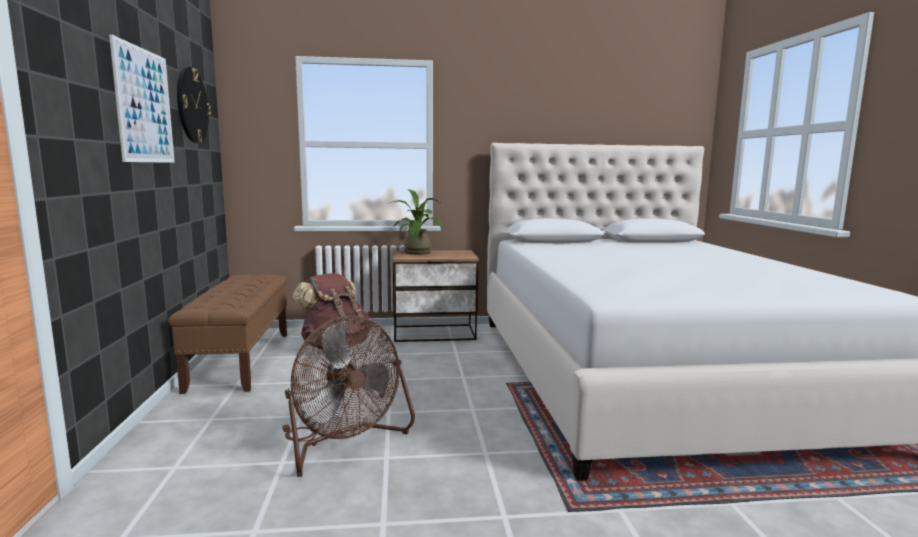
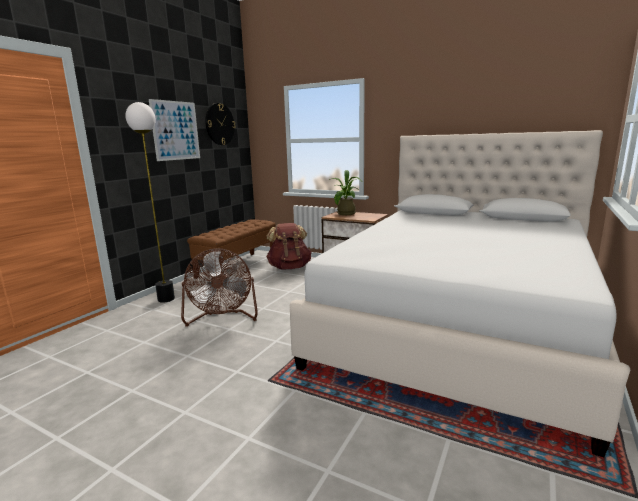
camera: 35 degrees right, 5 degrees up
(176, 442) = (166, 299): none -> floor lamp

